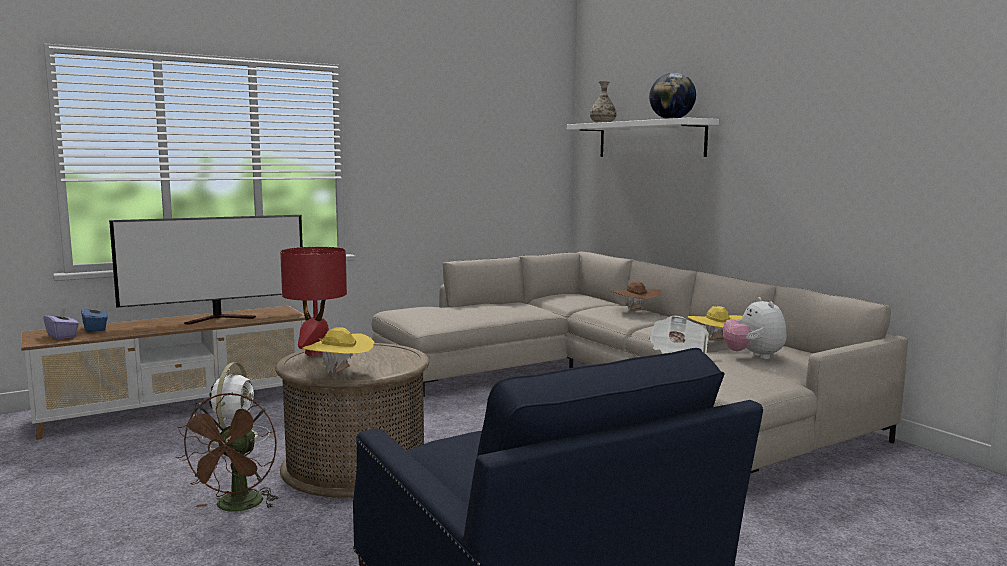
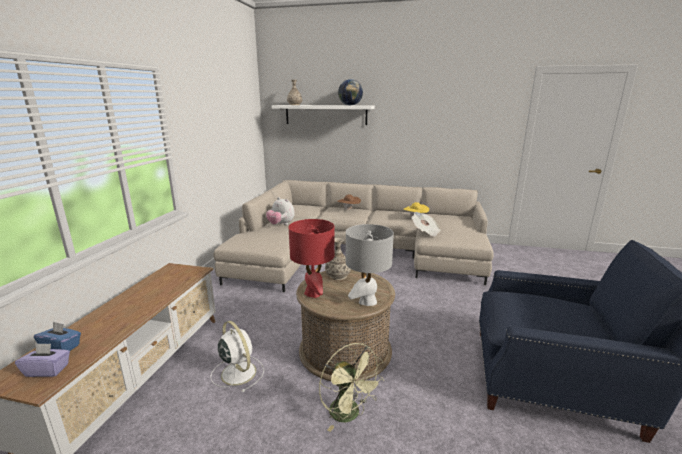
camera: 45 degrees left, 10 degrees up
(221, 318) = (153, 292): television -> none
(236, 507) = (349, 415): brown fan -> green fan
(340, 373) = (367, 301): yellow hat -> grey table lamp
(382, 350) = (338, 276): none -> vase
(753, 356) = (445, 223): plush toy -> plush toy (281, 224)

